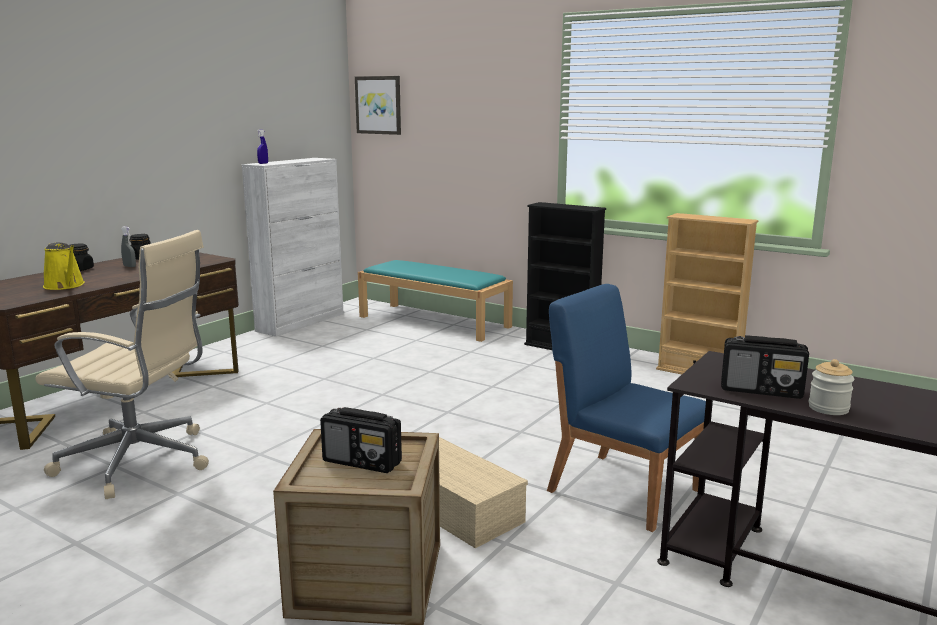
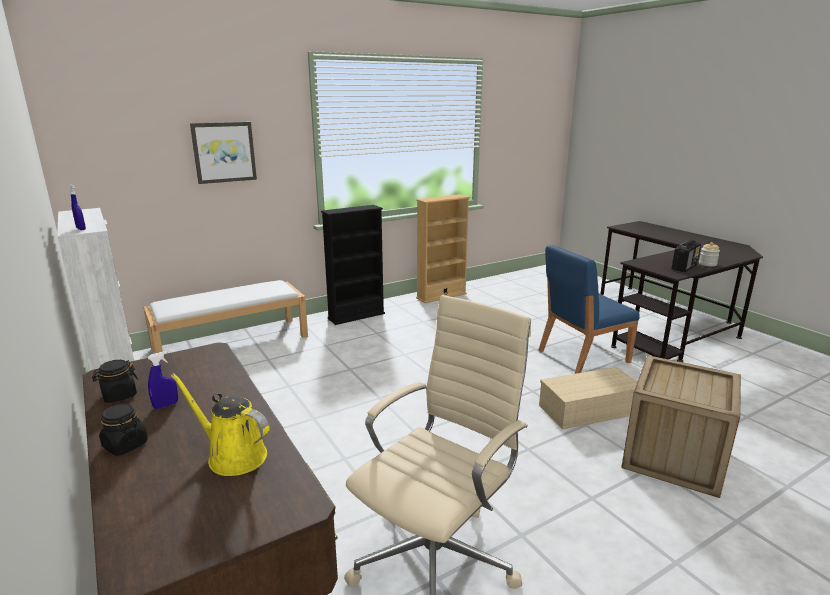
camera: 65 degrees left, 5 degrees up
(65, 286) = (232, 455): yellow watering can -> yellow watering can turned 135 degrees counterclockwise
(129, 266) = (166, 405): grey spray bottle -> blue spray bottle
(362, 462) = (687, 384): radio -> none
(378, 105) = (91, 138): picture -> picture (224, 152)
(435, 321) = (232, 342): turquoise bench -> white bench

